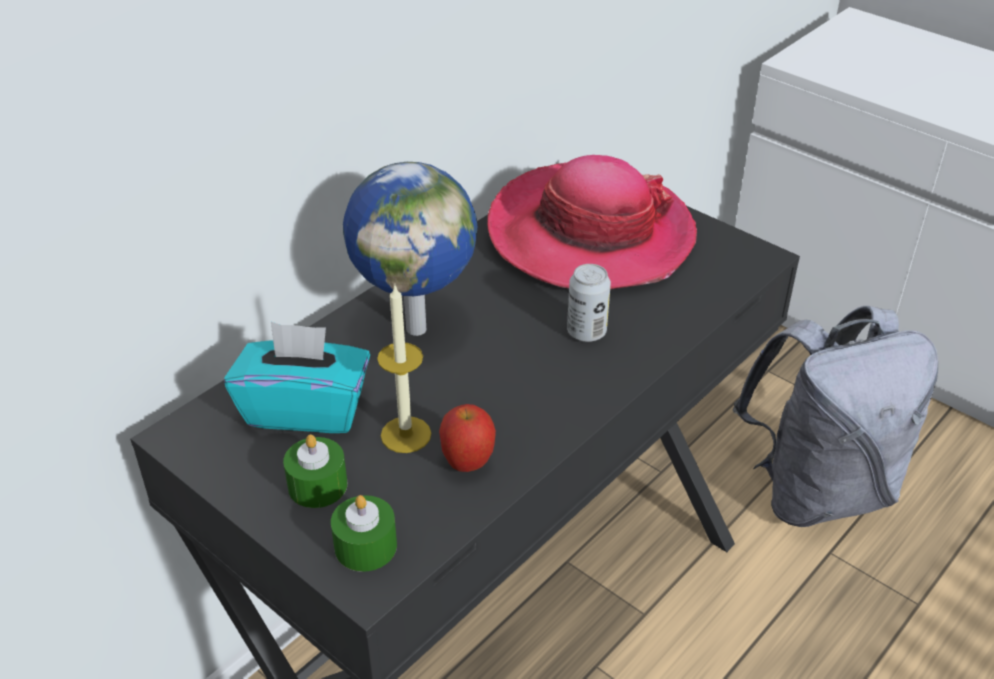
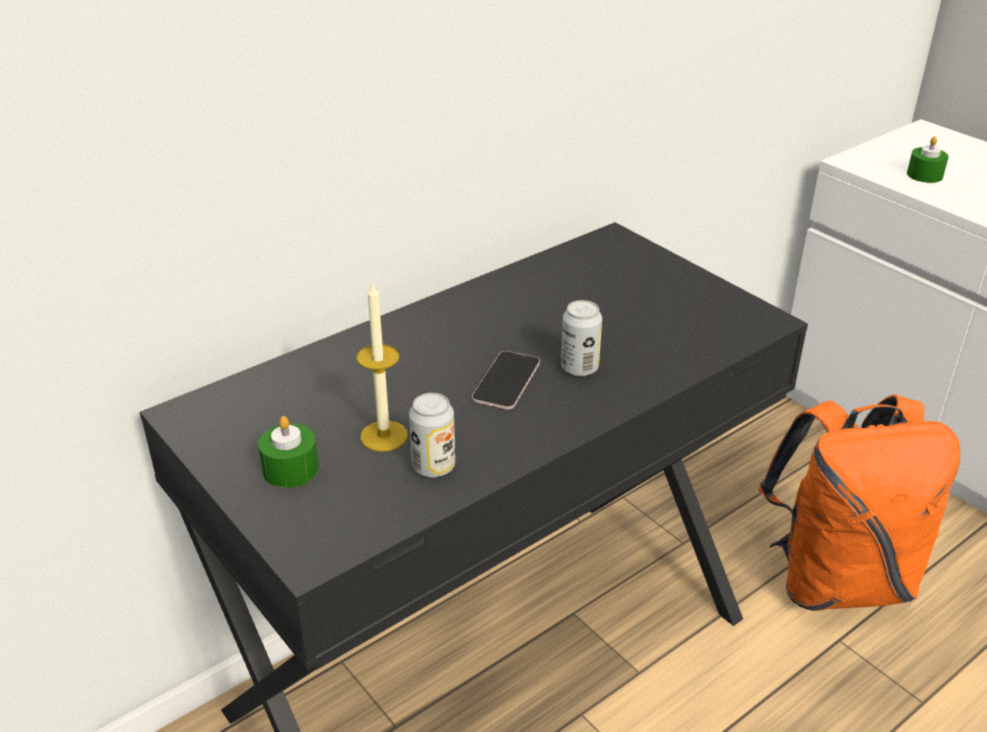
camera: 10 degrees right, 5 degrees down
(305, 409) = (300, 404): turquoise tissue box -> none
(365, 546) = (318, 525): green candle -> green candle (924, 175)
(417, 327) = (422, 348): globe -> none
(467, 463) = (433, 467): apple -> can
(516, 356) = (506, 381): none -> phone
(590, 234) = (607, 286): hat -> none
(817, 490) = (837, 579): grey backpack -> orange backpack

